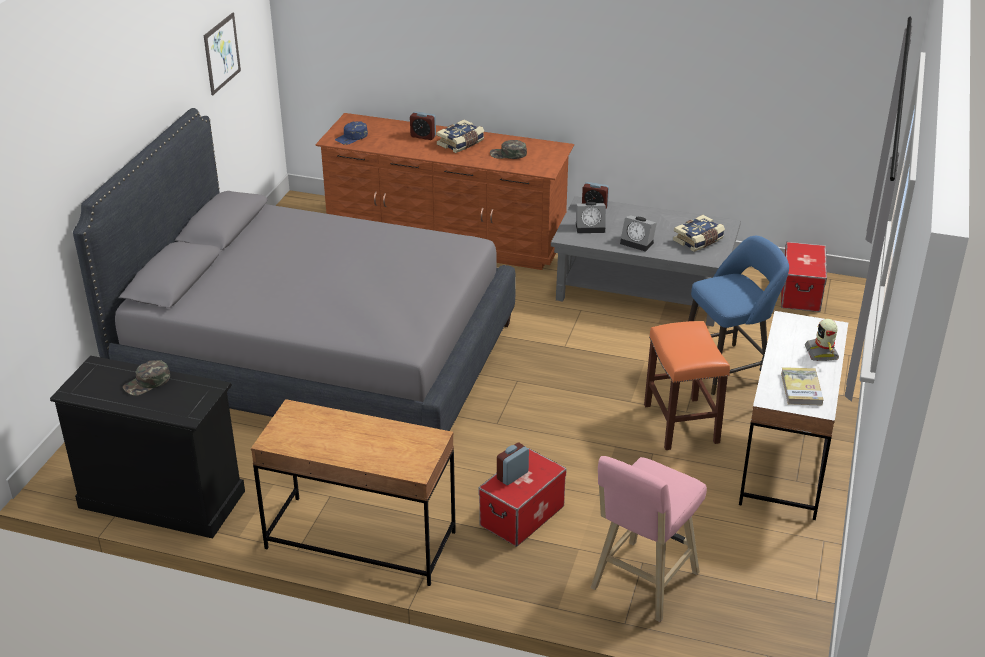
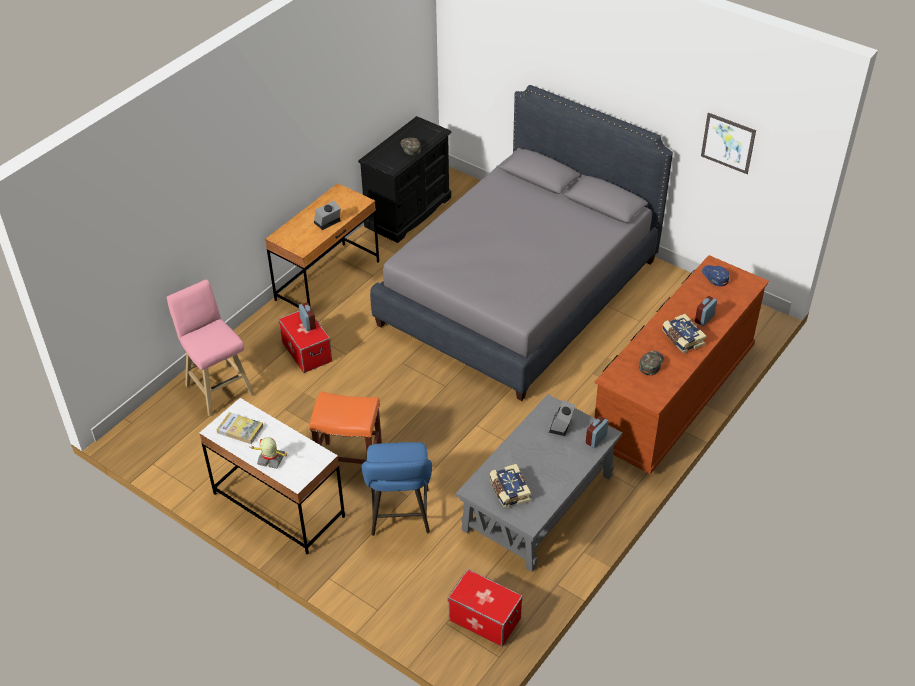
camera: 110 degrees right, 10 degrees up
(638, 243) = (522, 448): alarm clock -> alarm clock (327, 223)

